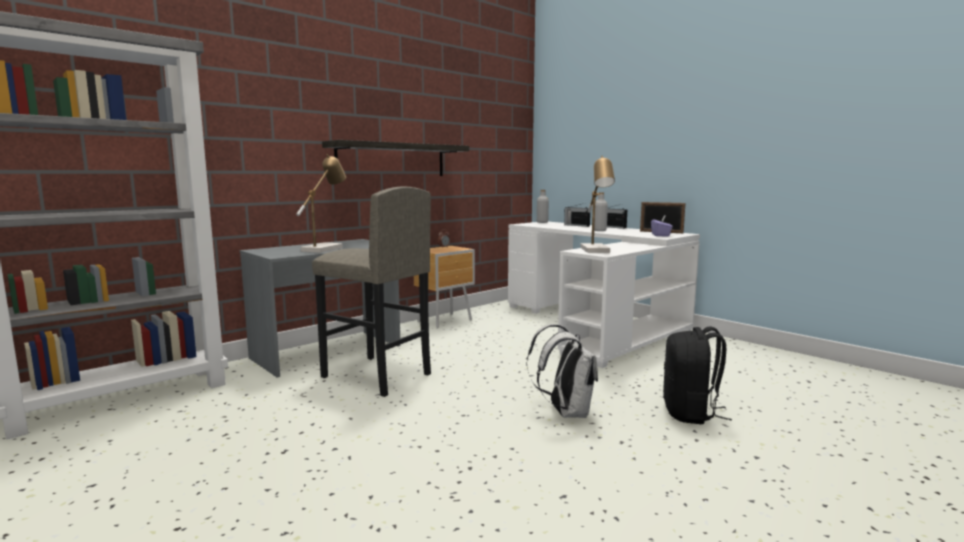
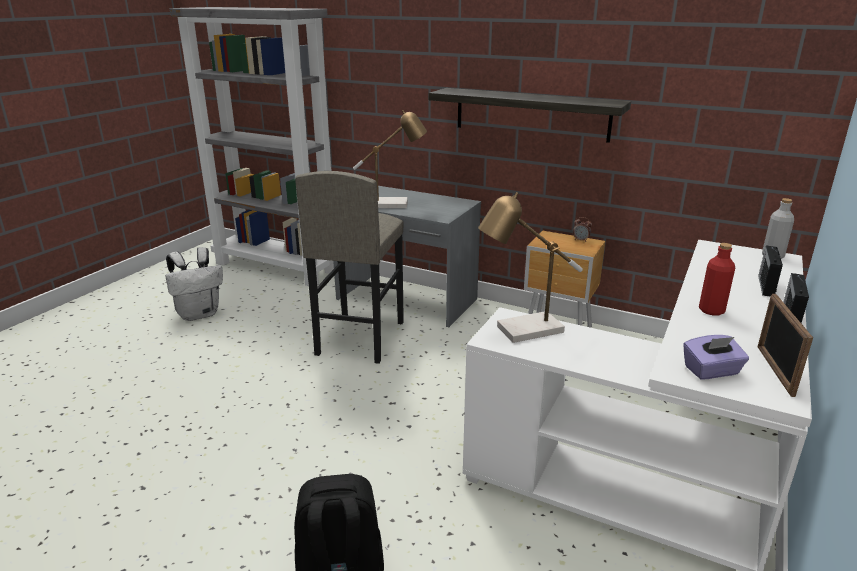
camera: 70 degrees right, 15 degrees up
(565, 412) = (312, 466): white backpack -> white backpack (199, 314)
(599, 230) = (711, 310): grey bottle -> red bottle

